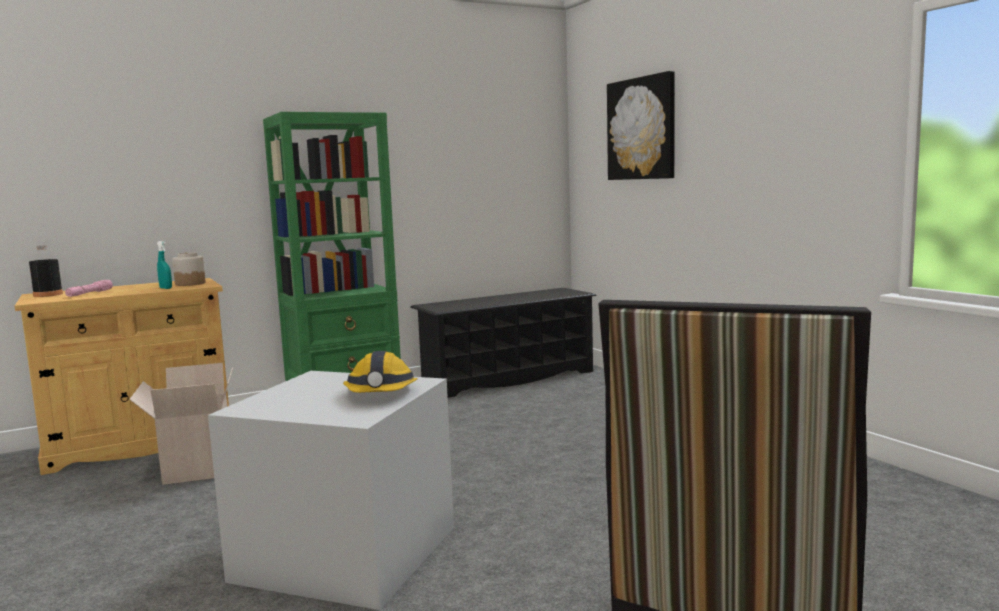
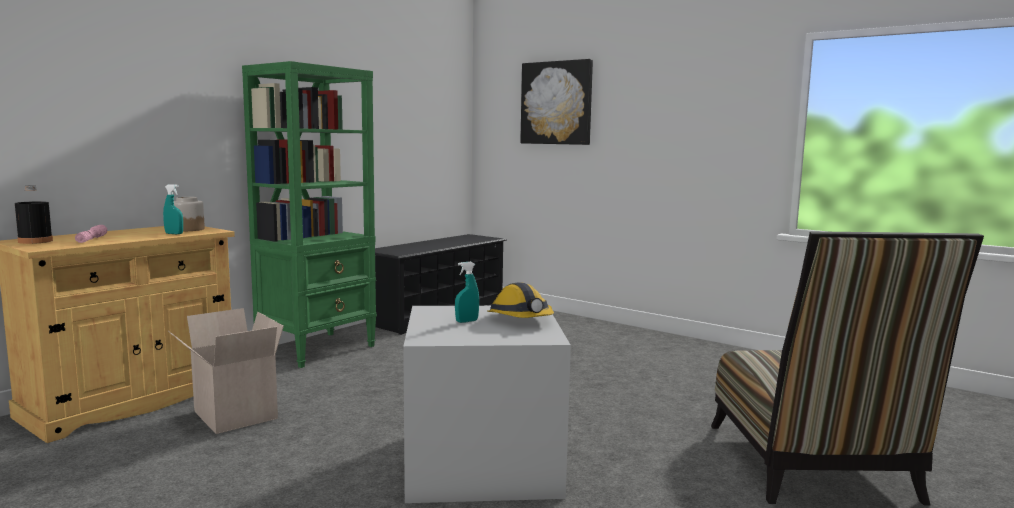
camera: 25 degrees left, 0 degrees up
(322, 392) = (466, 321): none -> turquoise spray bottle

